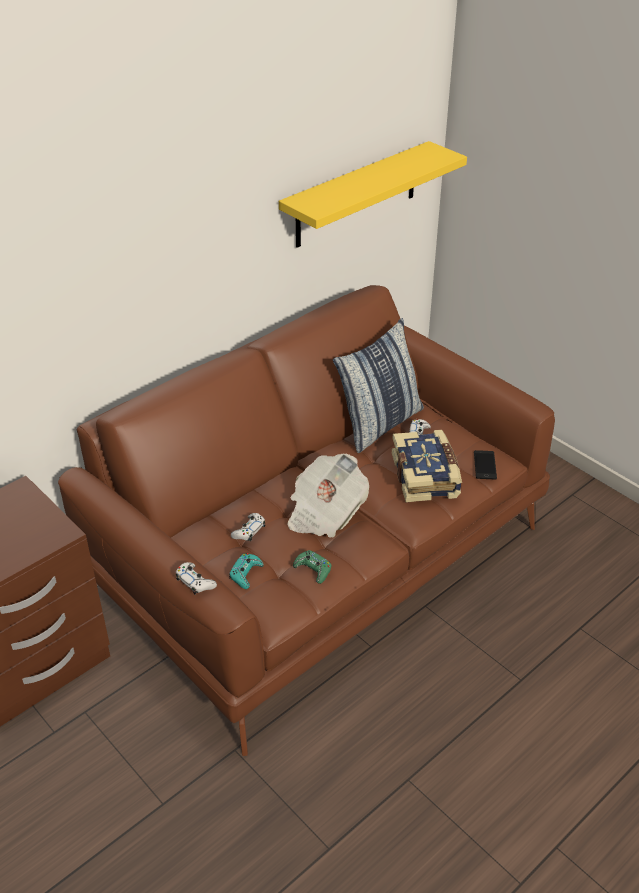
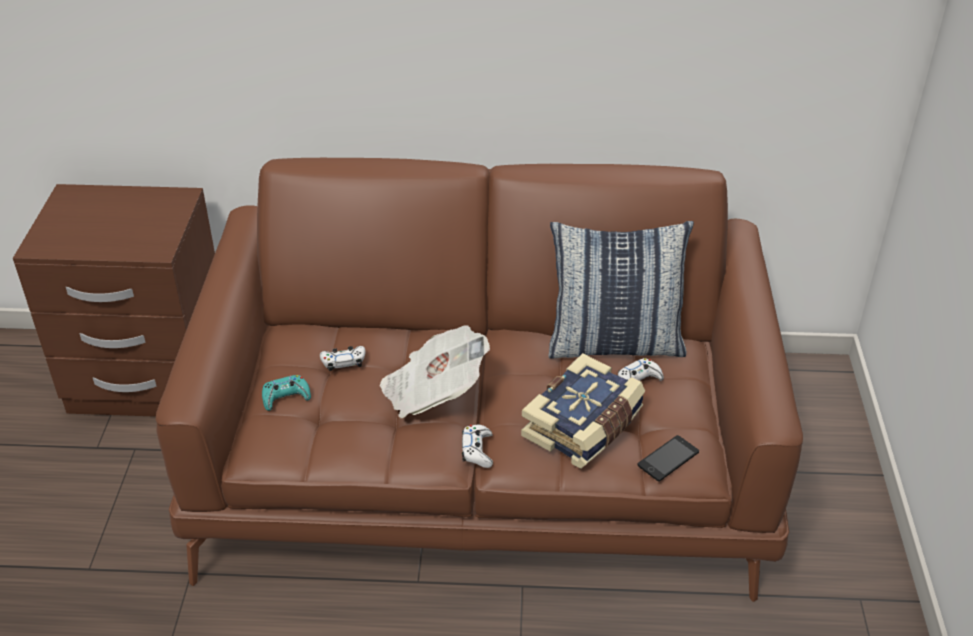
camera: 45 degrees right, 0 degrees up
(195, 582) = (191, 360): white game controller -> white game controller (477, 450)
(313, 569) = (347, 436): green game controller -> none
(357, 195) = (744, 44): yellow shelf -> none

